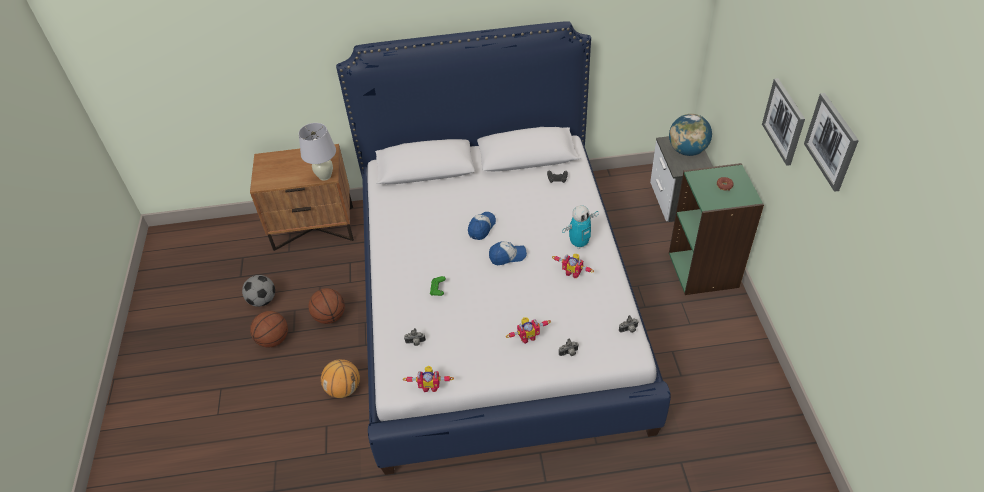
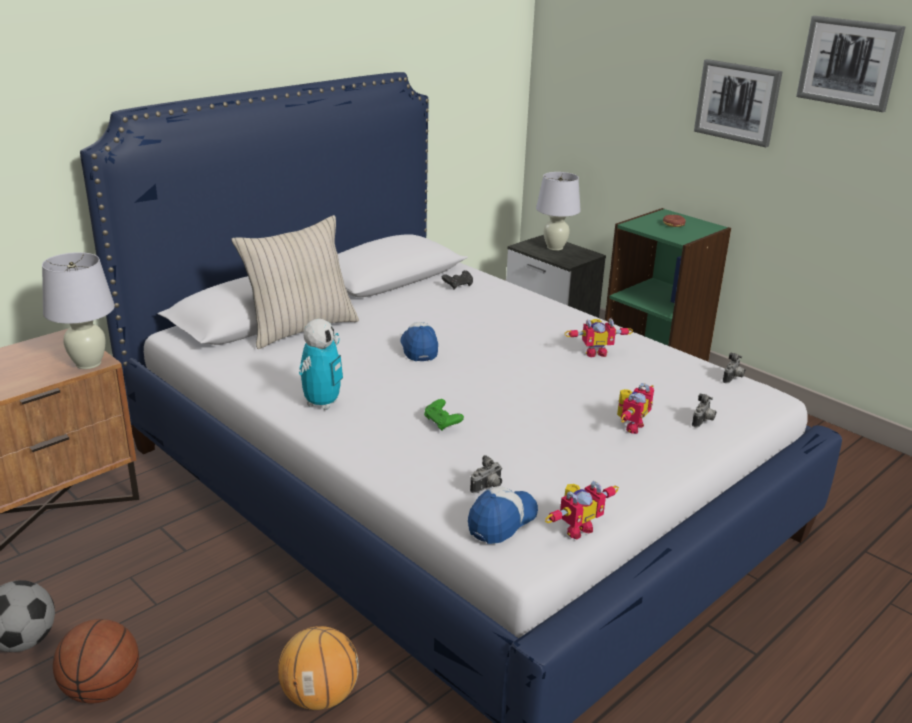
camera: 40 degrees left, 20 degrees down
(329, 316) = (191, 609): basketball -> none
(439, 185) = (300, 328): none -> beige pillow
(507, 256) = (492, 362): cap -> cap (502, 521)
(579, 243) = (564, 327): toy robot -> toy robot (322, 403)
(687, 150) = (555, 247): globe -> white table lamp

